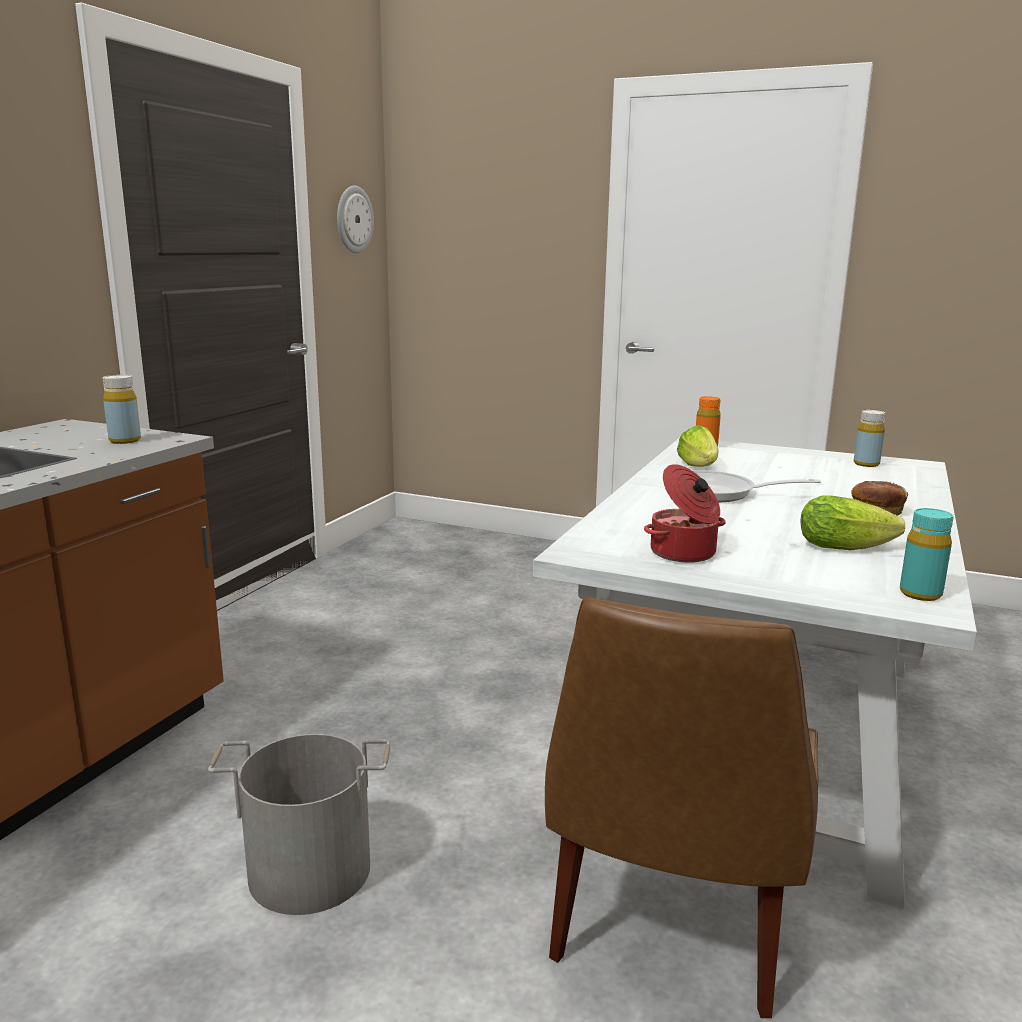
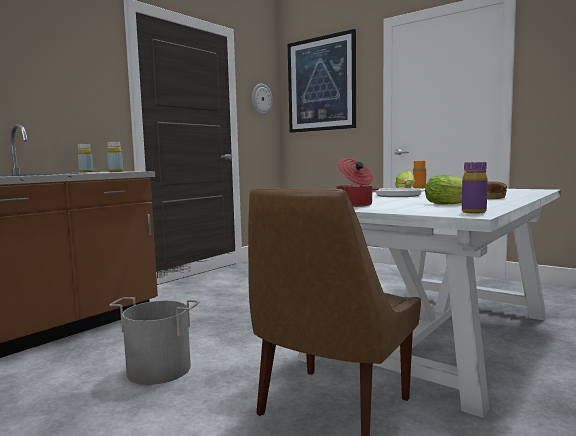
camera: 15 degrees right, 10 degrees down
(477, 195) = (321, 84): none -> picture
(866, 464) = (508, 190): yellow bottle -> yellow bottle (86, 172)
(920, 594) = (473, 212): turquoise bottle -> purple bottle

